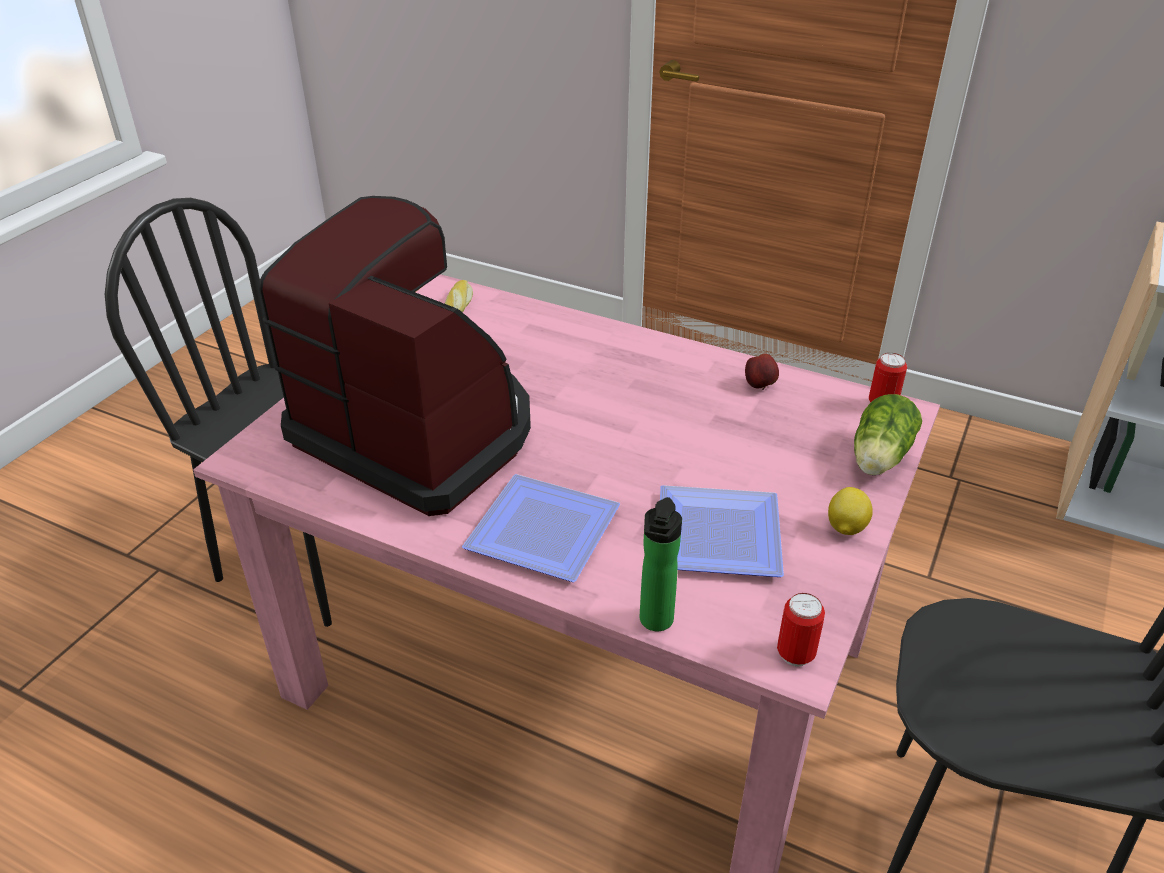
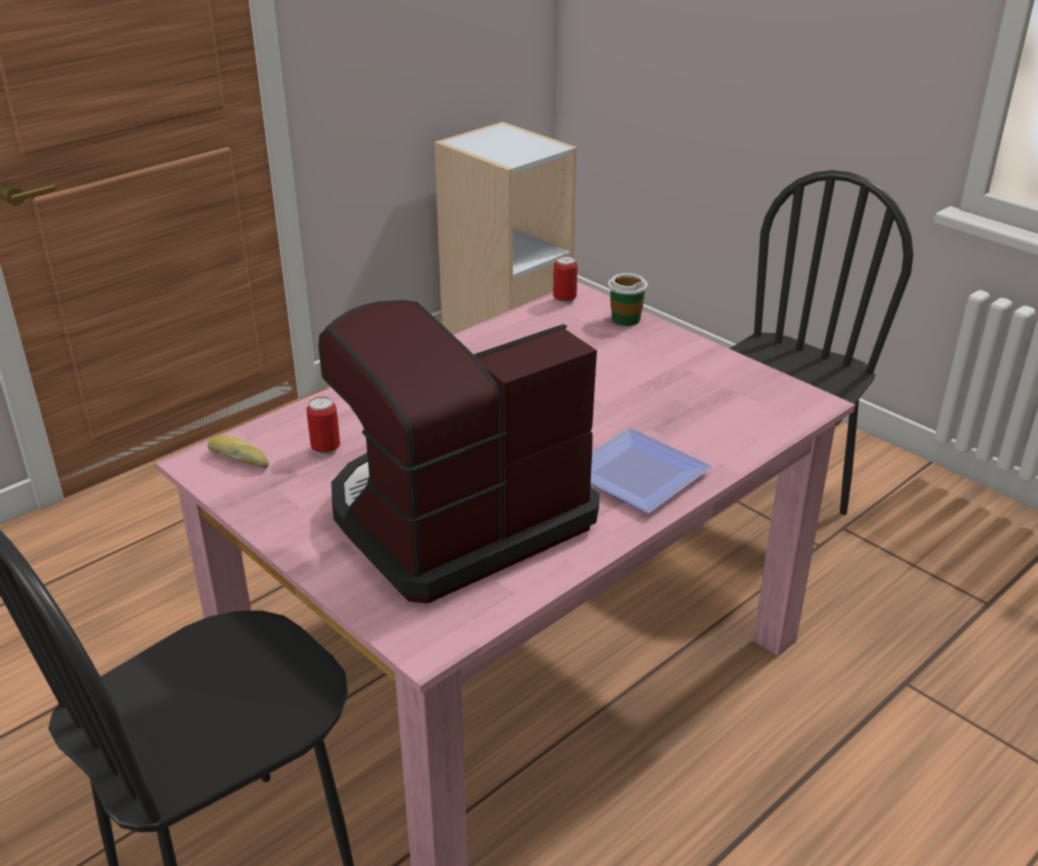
camera: 70 degrees left, 5 degrees down
(655, 623) = (760, 446): bottle -> none
(722, 539) = (682, 399): plate -> none
(760, 386) = (507, 338): apple -> none
(795, 654) = (805, 401): can -> can (326, 449)
(845, 527) = (692, 351): lemon -> none
(878, 459) = (625, 319): lettuce -> cup

